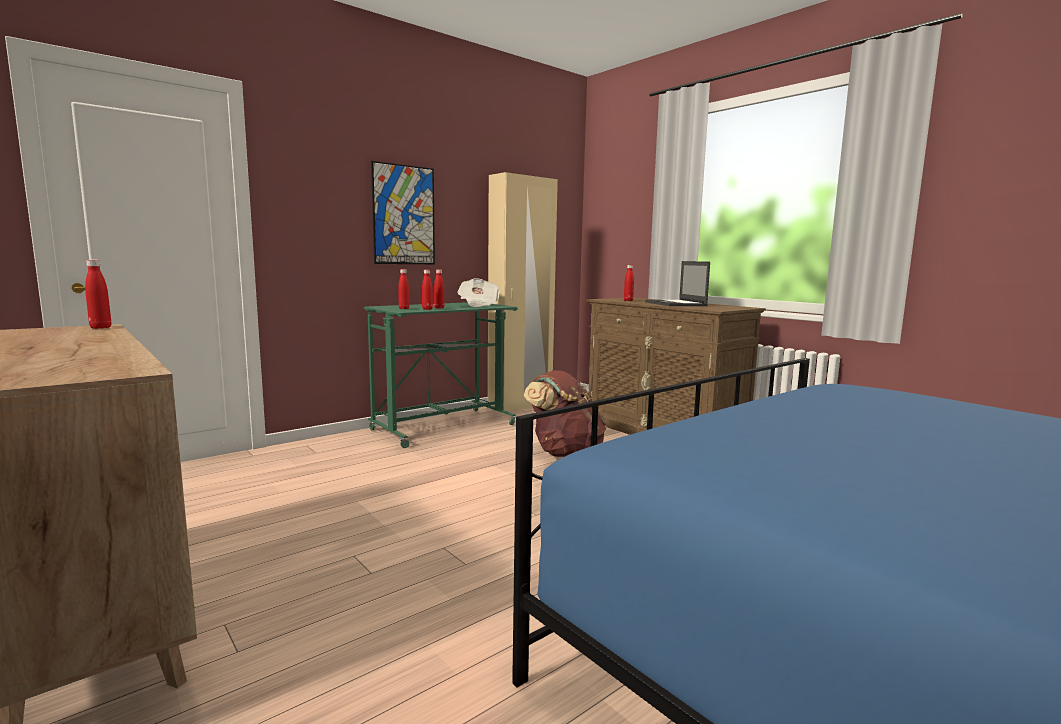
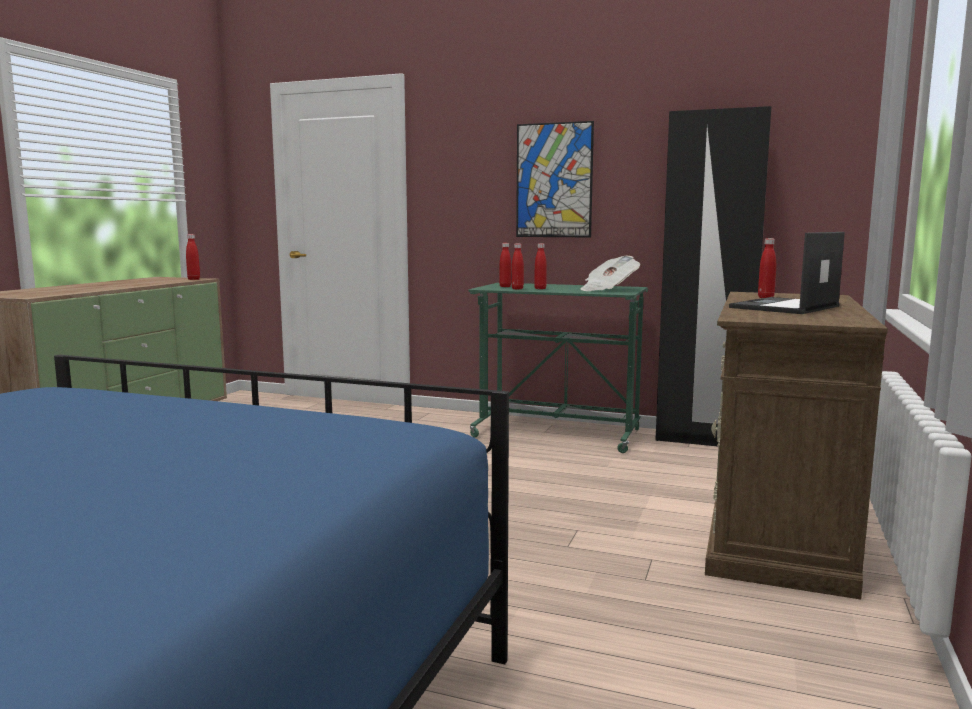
camera: 60 degrees right, 0 degrees up
(520, 406) = (702, 440): beige wardrobe -> black wardrobe
(564, 453) = (572, 493): brown backpack -> none

